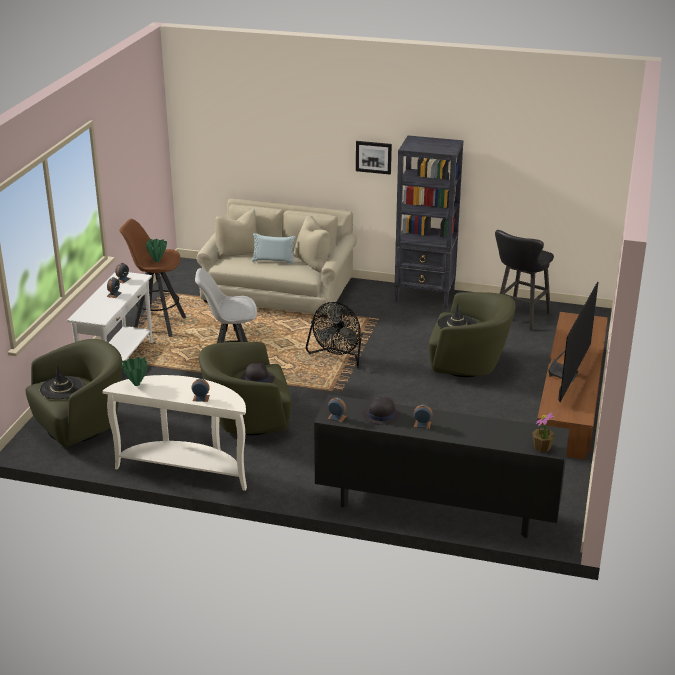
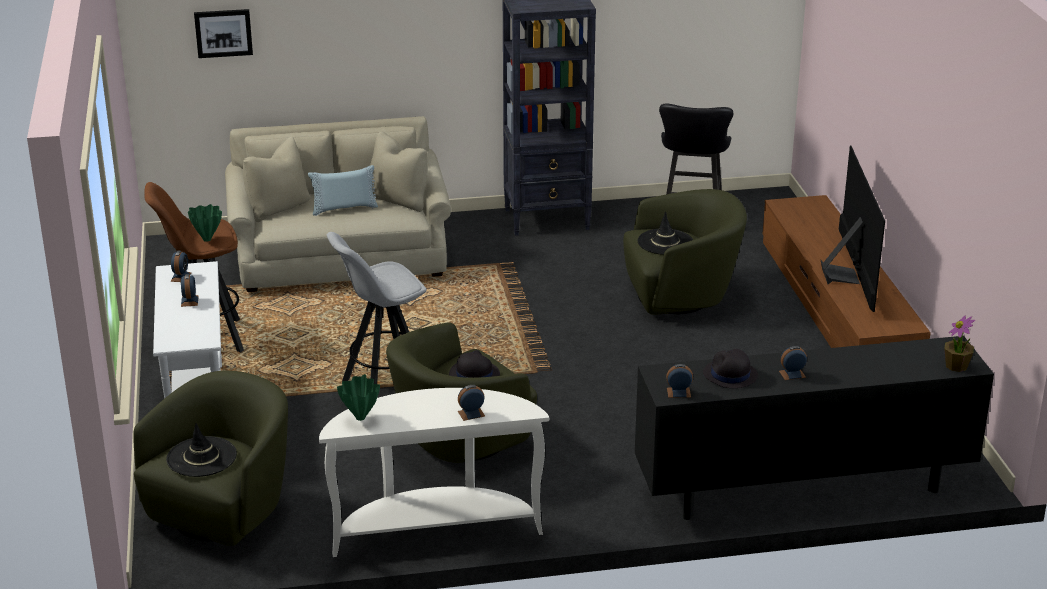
camera: 25 degrees left, 0 degrees up
(337, 355) = (501, 323): black fan -> none
(373, 157) = (452, 31): picture -> picture (223, 33)

